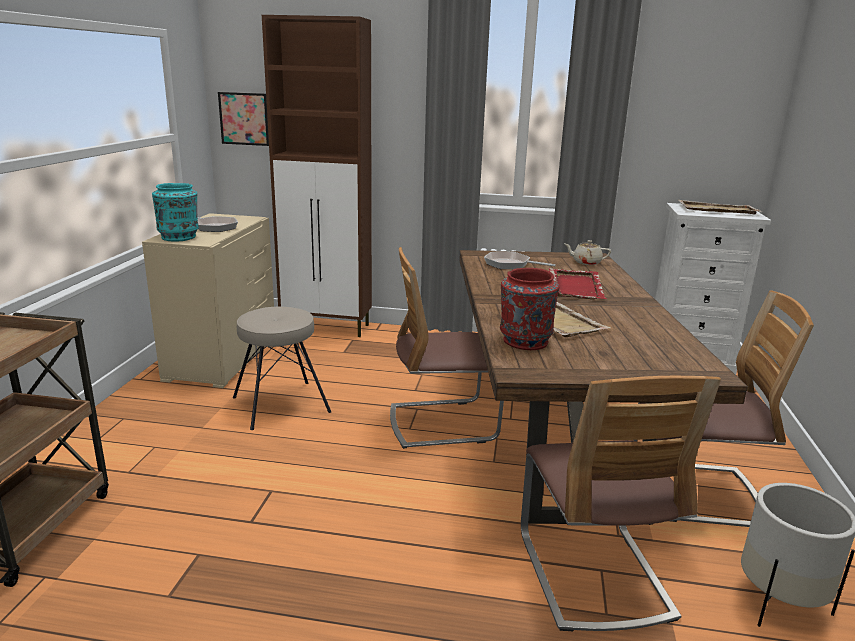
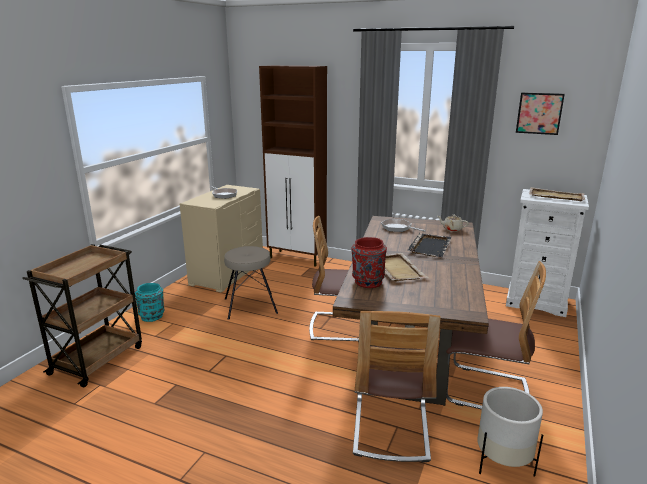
camera: 15 degrees right, 0 degrees up
(179, 237) = (201, 201): turquoise vase -> turquoise vase (152, 316)
(244, 119) = (253, 125): picture -> picture (539, 113)
(575, 286) = (430, 246): red tray -> black tray

